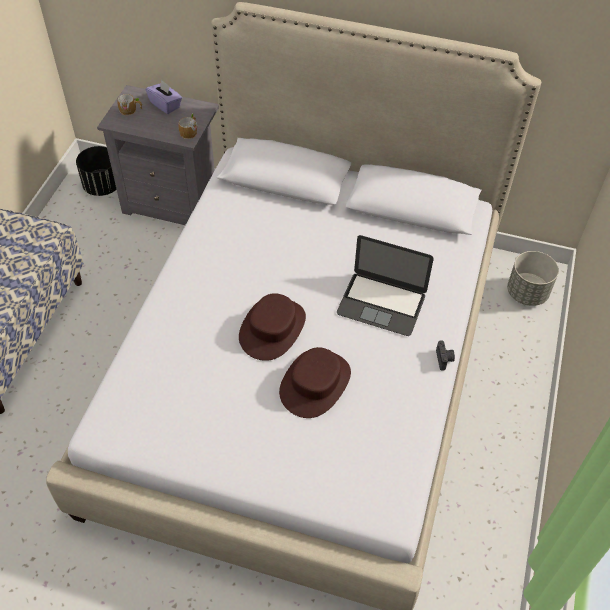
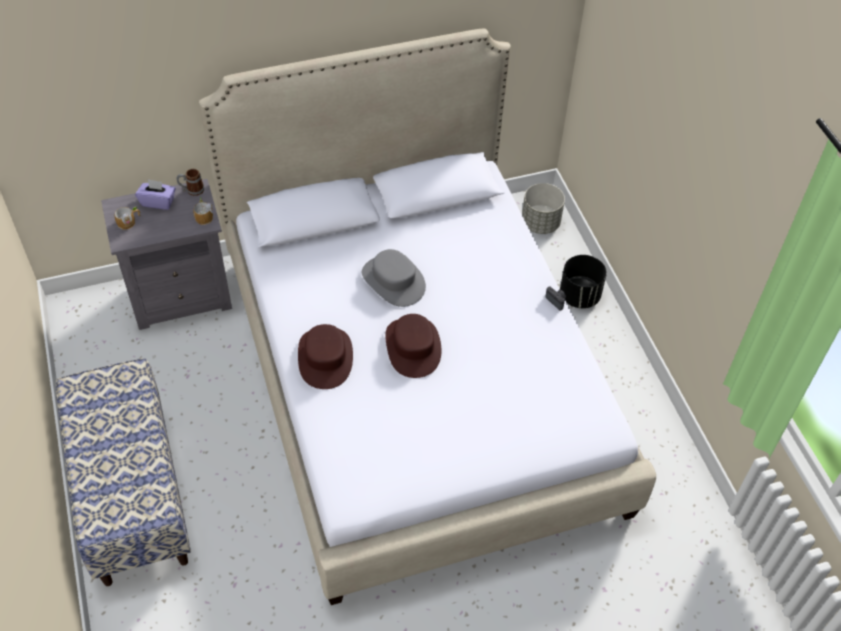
camera: 35 degrees left, 0 degrees up
(103, 186) = (97, 314): black planter -> black planter (580, 296)
(199, 108) = (192, 190): none -> mug
(306, 263) = (393, 281): none -> grey hat
(315, 384) = (480, 371): brown hat -> brown hat (325, 358)
(381, 303) = (478, 283): laptop -> none

